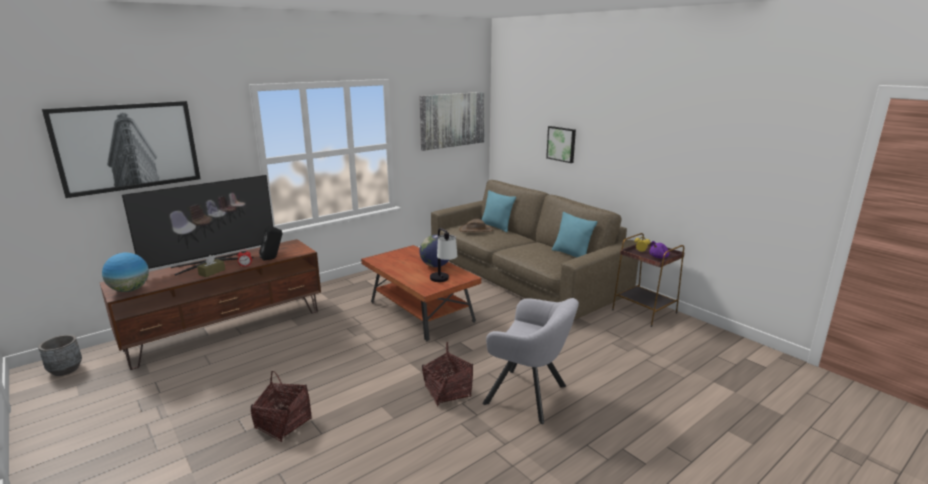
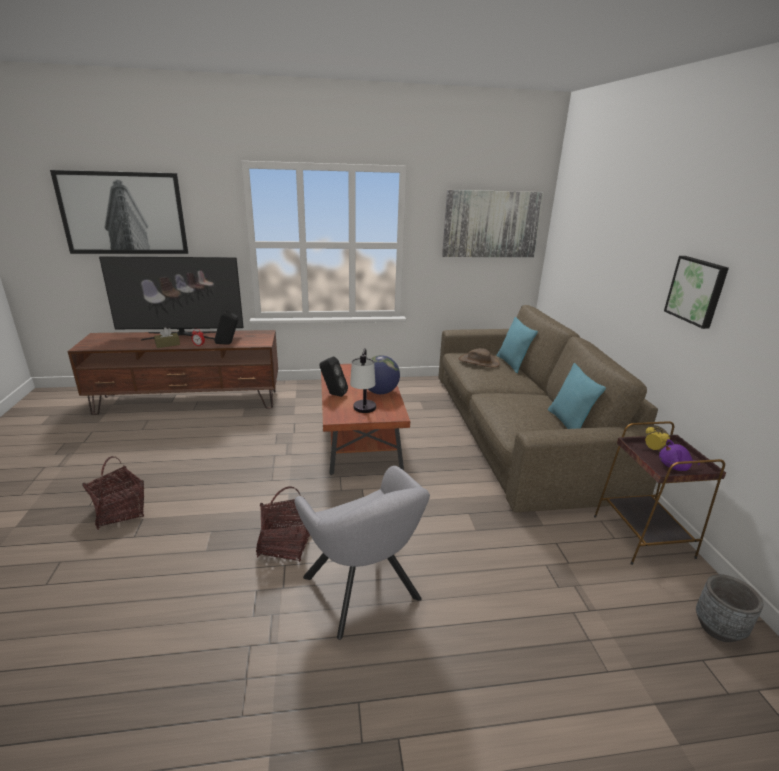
camera: 30 degrees right, 5 degrees up
(65, 370) = (59, 400): grey planter -> grey planter (718, 628)
(129, 290) = (95, 344): globe -> none
(403, 276) = (333, 394): none -> black speaker
(561, 144) = (610, 270): picture -> picture (697, 291)

